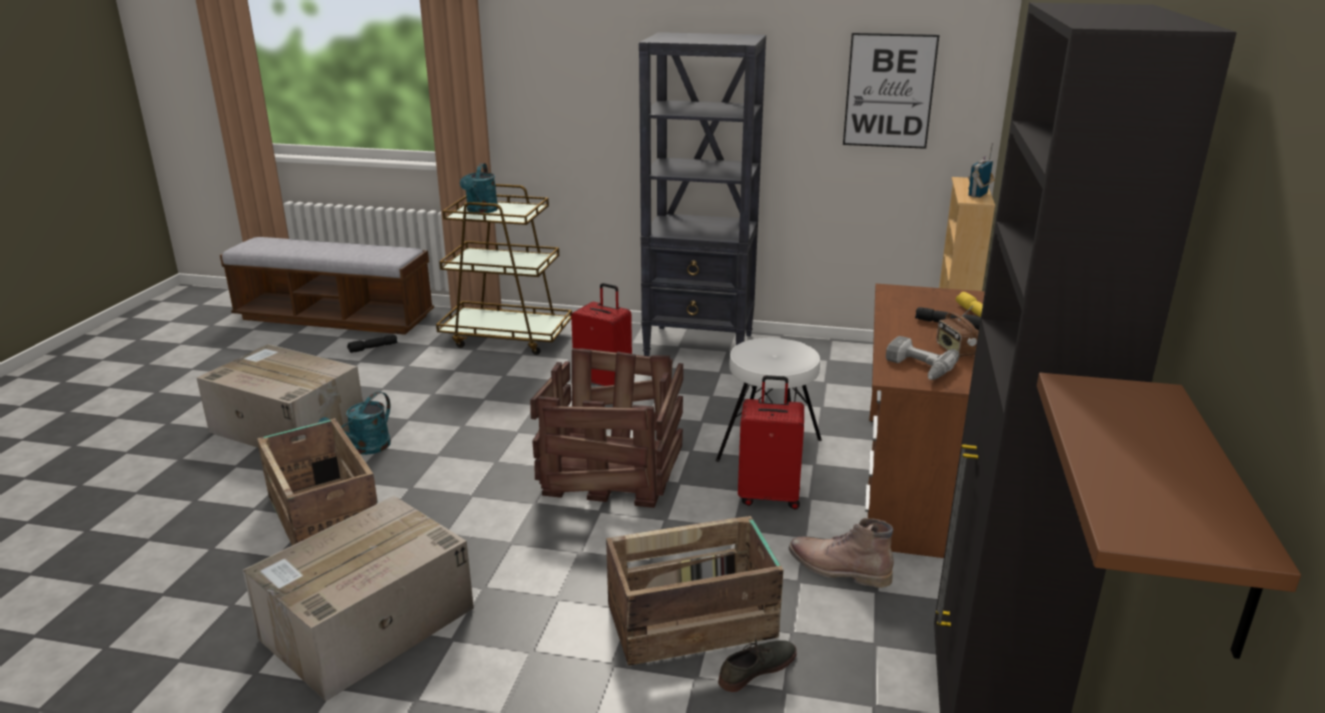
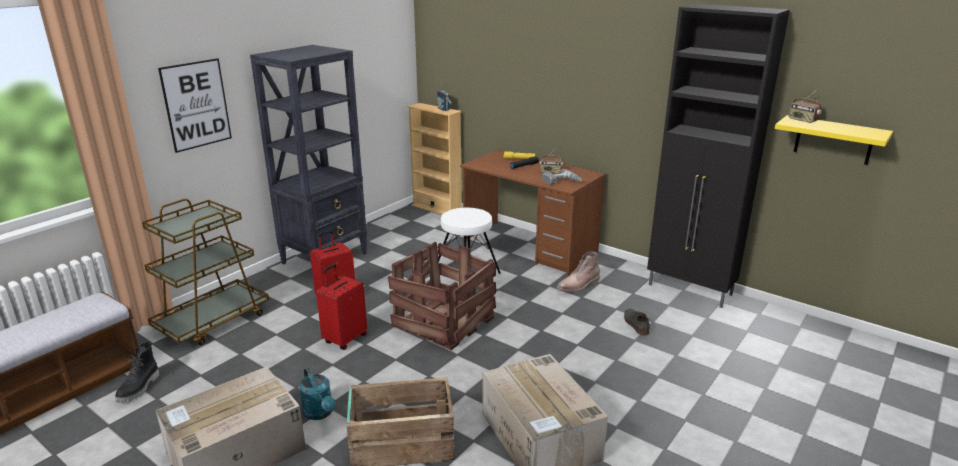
camera: 65 degrees left, 0 degrees up
(372, 348) = (139, 388): black flashlight -> black boot
(481, 211) = (182, 227): turquoise watering can -> none
(694, 621) = (596, 330): crate -> none
(769, 496) = (508, 284): red suitcase -> red suitcase (344, 339)
(889, 91) = (372, 66): picture -> picture (196, 105)
(1147, 406) = (802, 120): none -> radio
(1215, 520) = (833, 140): brown shelf -> yellow shelf

